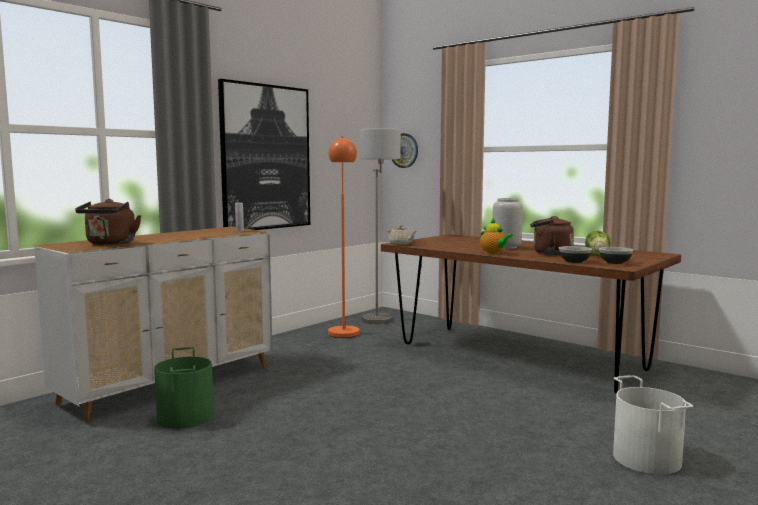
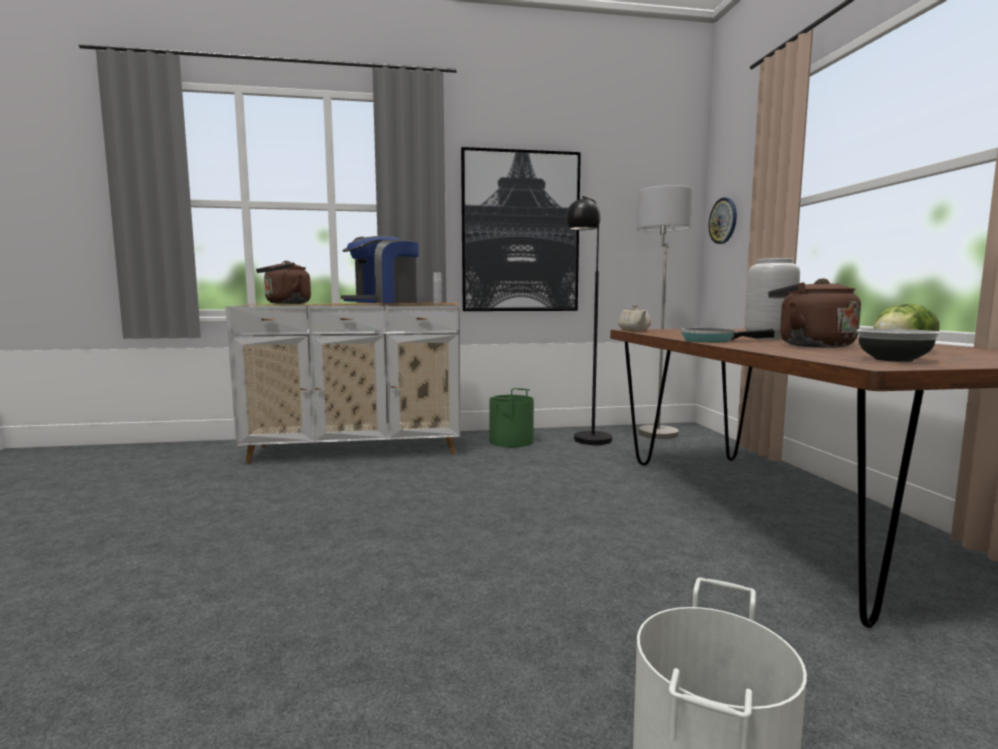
camera: 40 degrees right, 0 degrees up
(186, 417) = (305, 479): green bucket -> green bucket (512, 441)
(190, 234) = (382, 302): none -> coffee machine
(344, 336) = (587, 443): orange floor lamp -> black floor lamp
(493, 253) = (711, 340): teapot -> frying pan
(575, 261) = (806, 354): bowl -> none

